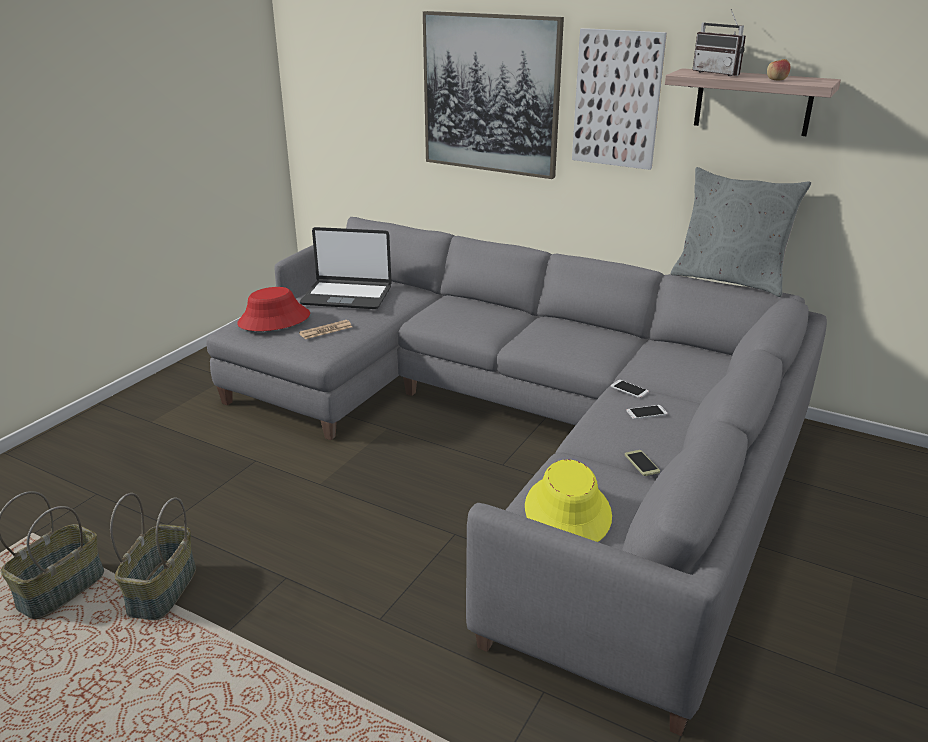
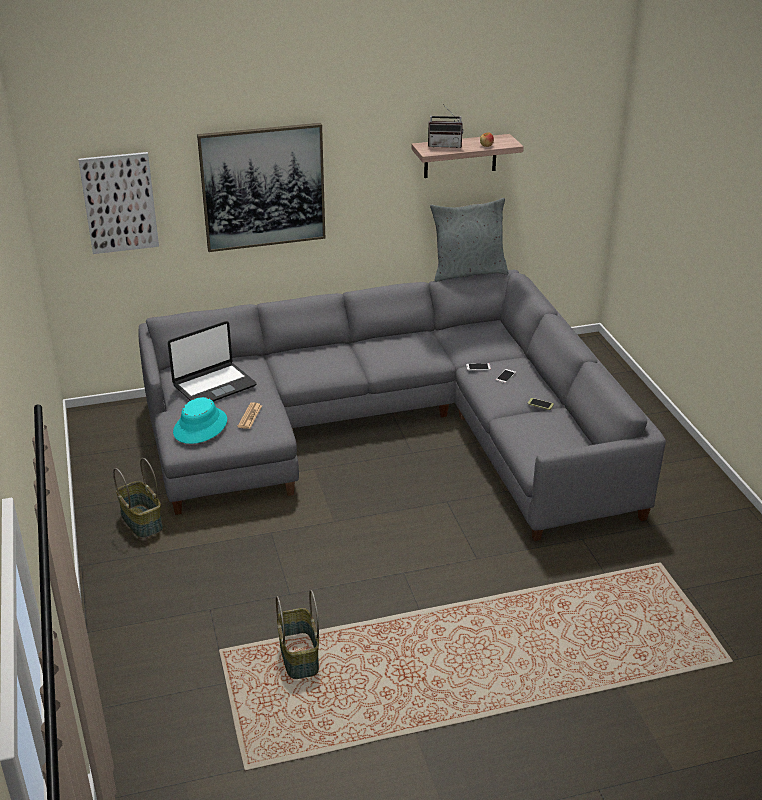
camera: 45 degrees left, 5 degrees up
(163, 590) = (354, 619): basket -> basket (142, 521)
(274, 319) = (200, 426): red hat -> turquoise hat
(568, 512) = (548, 443): yellow hat -> none
(617, 99) = (367, 171): picture -> picture (119, 203)

